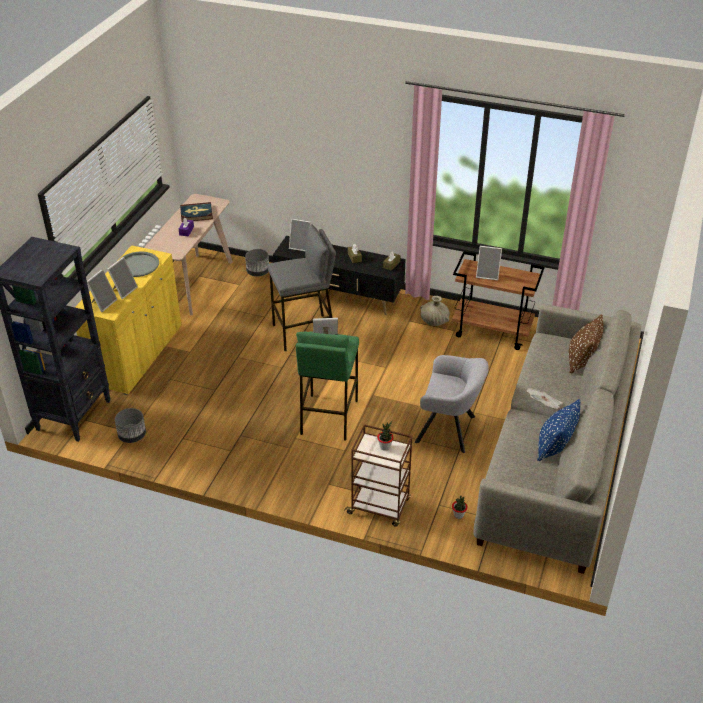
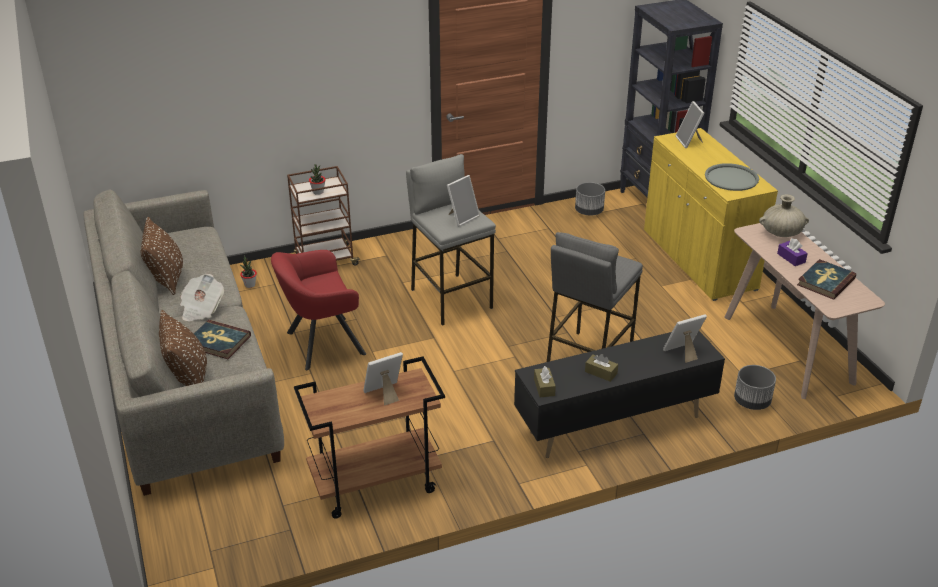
camera: 140 degrees right, 5 degrees down
(123, 290) = (695, 156): picture frame -> none
(328, 417) = (451, 298): green stool -> grey stool
(434, 321) = (462, 457): beige vase -> beige vase (781, 233)
(449, 430) = (320, 344): grey armchair -> red armchair
(549, 373) = (218, 342): none -> book
(554, 447) = (166, 278): blue pillow -> brown pillow

